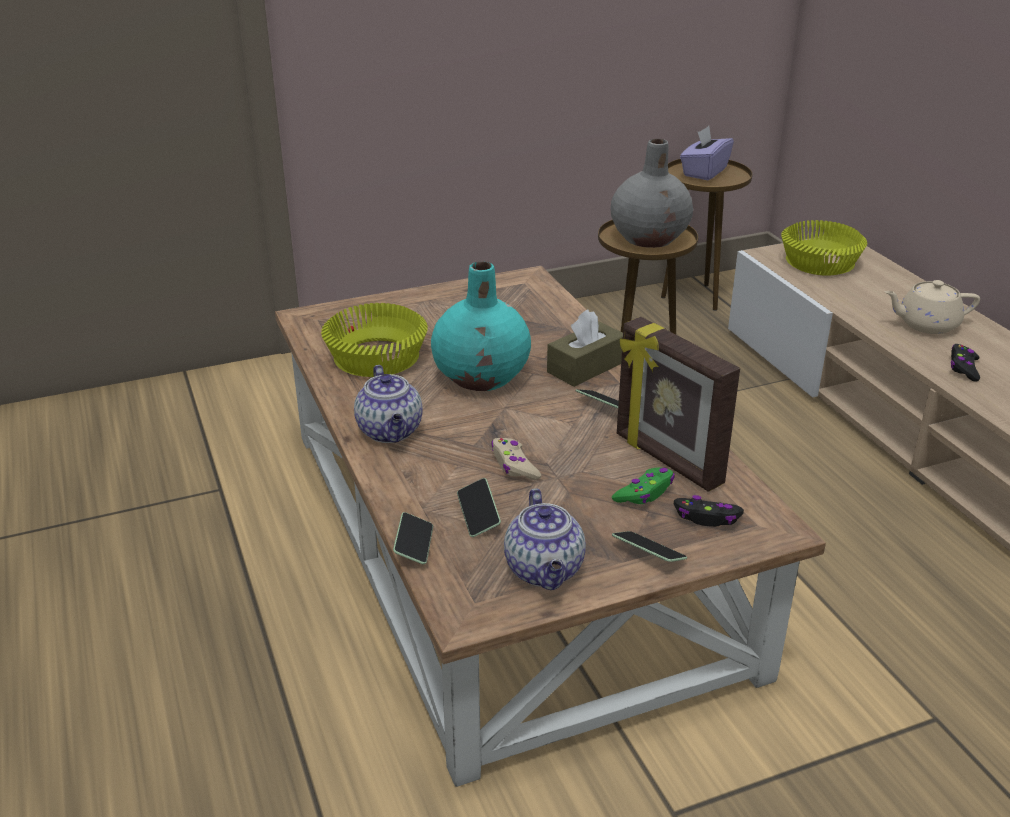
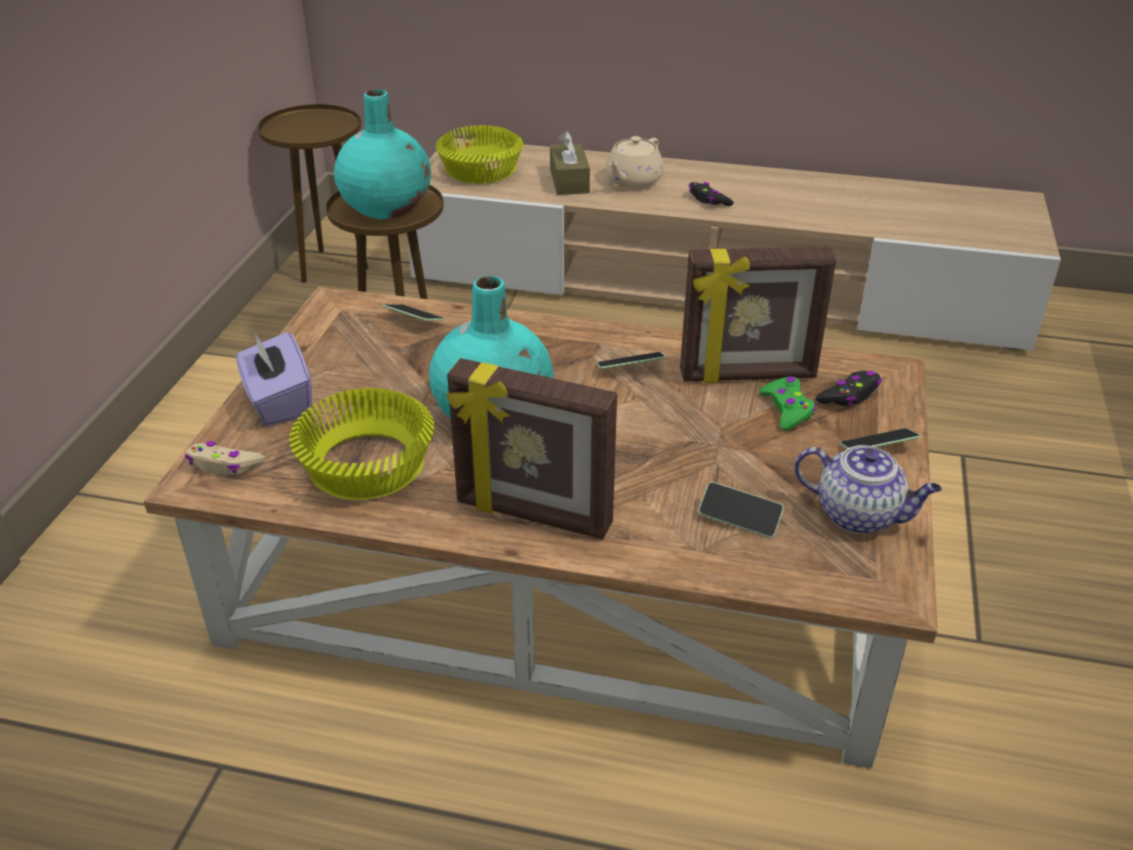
camera: 55 degrees left, 5 degrees up
(391, 432) = (533, 515): teapot -> picture frame
(414, 546) = (757, 582): phone -> phone (414, 320)
(514, 465) = (676, 461): beige game controller -> beige game controller (224, 465)
(586, 367) = (549, 348): brown tissue box -> brown tissue box (569, 181)
(650, 238) = (387, 206): grey vase -> turquoise vase
(704, 172) = (303, 125): purple tissue box -> purple tissue box (278, 402)

